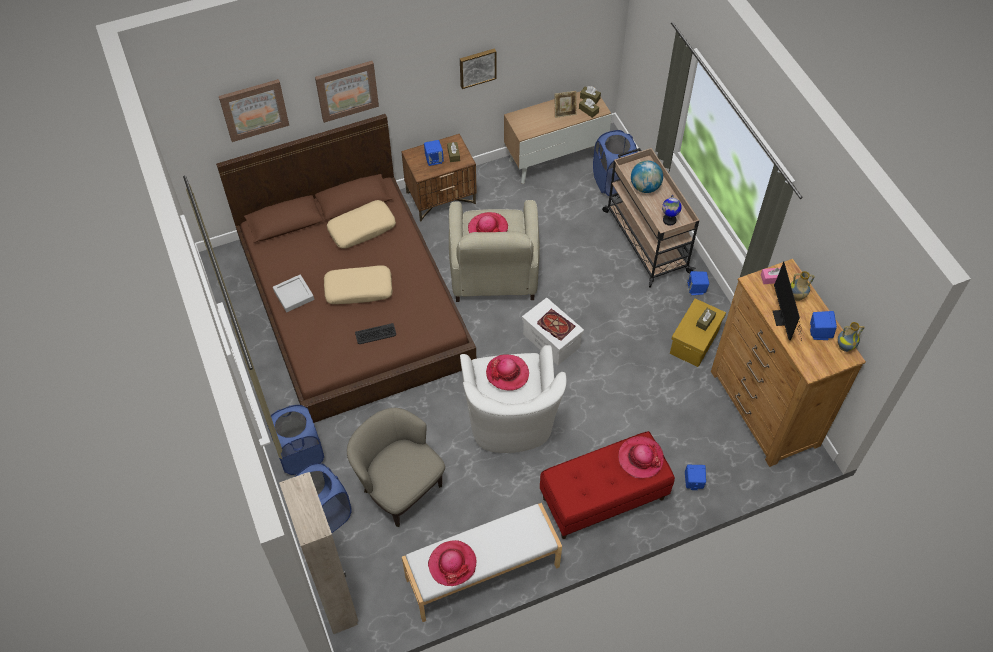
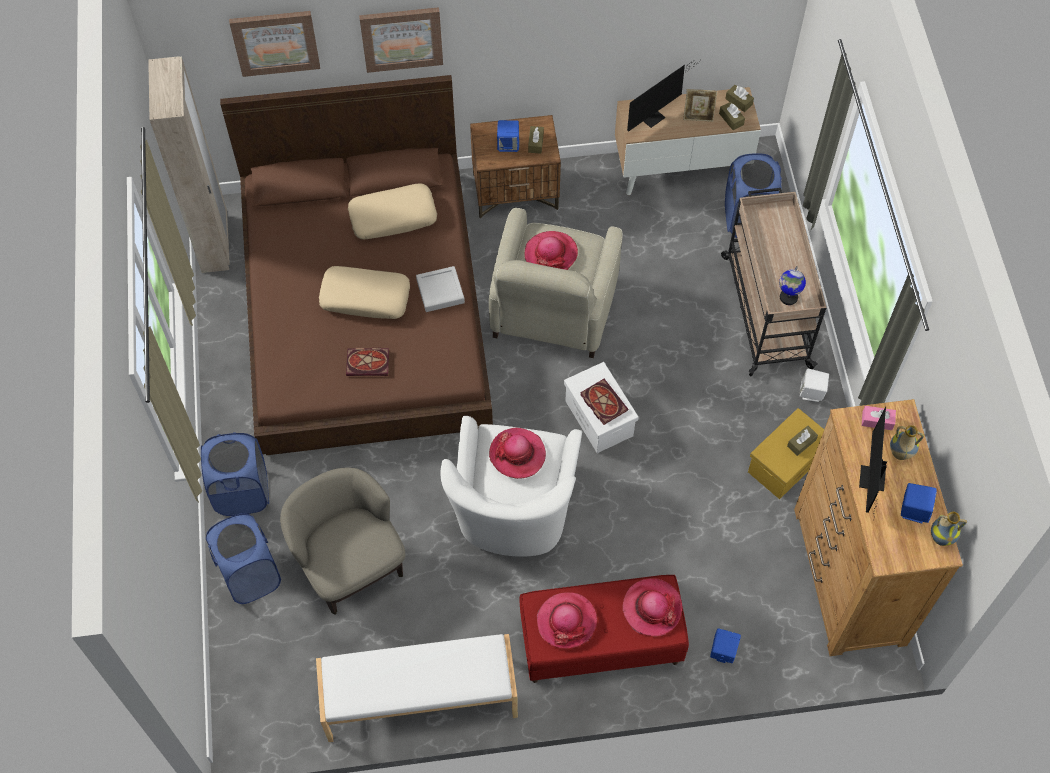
camera: 15 degrees right, 5 degrees up
(294, 295) = (283, 287): grey tray -> grey tray (440, 291)
(336, 601) = (233, 688): beige wardrobe -> beige wardrobe (215, 243)
(375, 334) = (369, 362): keyboard -> book
(452, 564) = (373, 684): hat -> hat (566, 621)
(477, 67) = (584, 37): picture -> none
(533, 118) = (654, 115): none -> monitor
(645, 187) = (771, 244): globe -> none
(696, 289) = (811, 393): blue speaker -> white speaker

